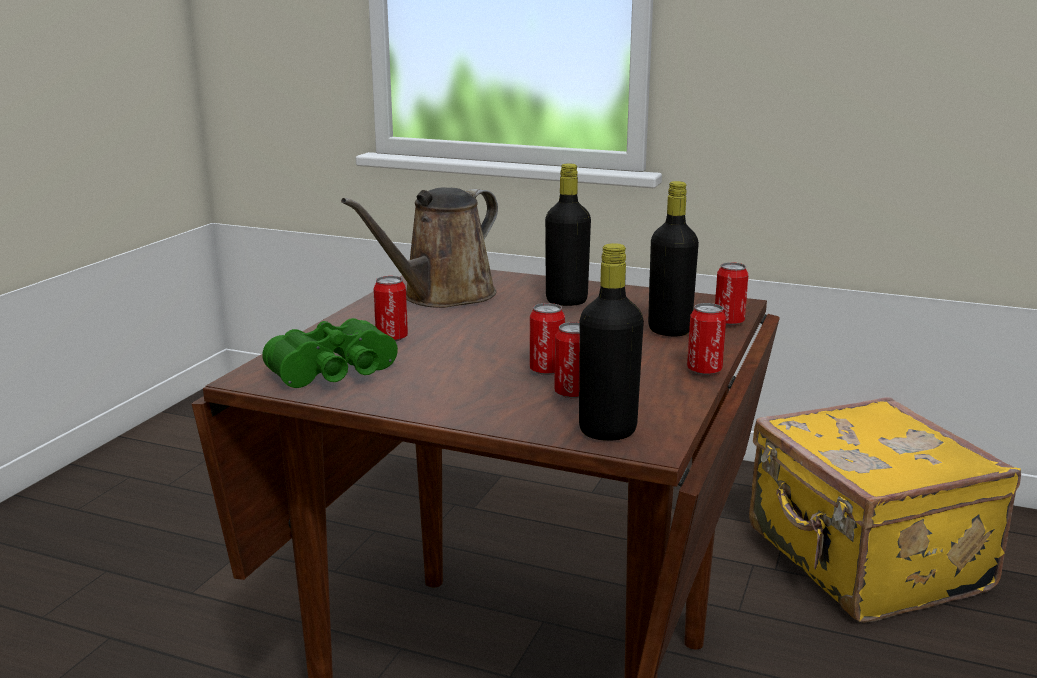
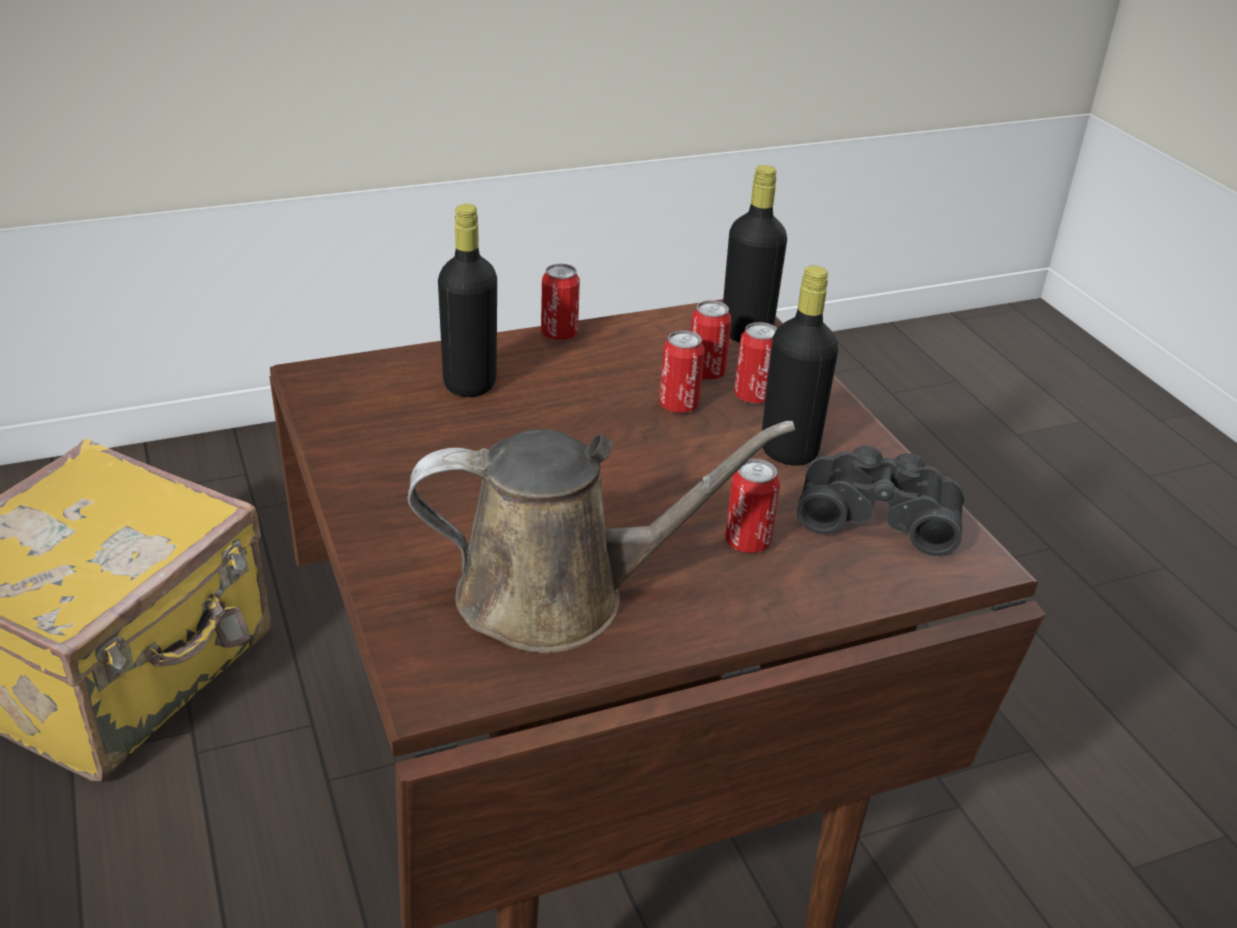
camera: 135 degrees left, 15 degrees up
(337, 374) = (878, 514): green binoculars -> black binoculars
(566, 301) = (448, 487): black bottle -> black bottle (789, 451)
(729, 322) = (394, 362): can -> can (753, 396)

